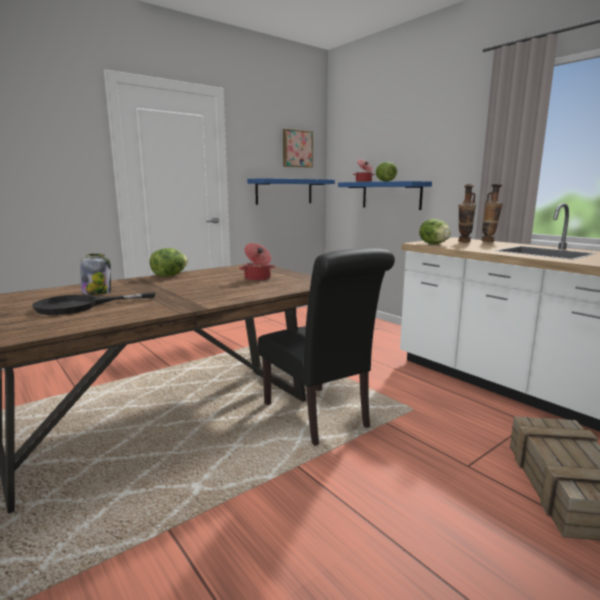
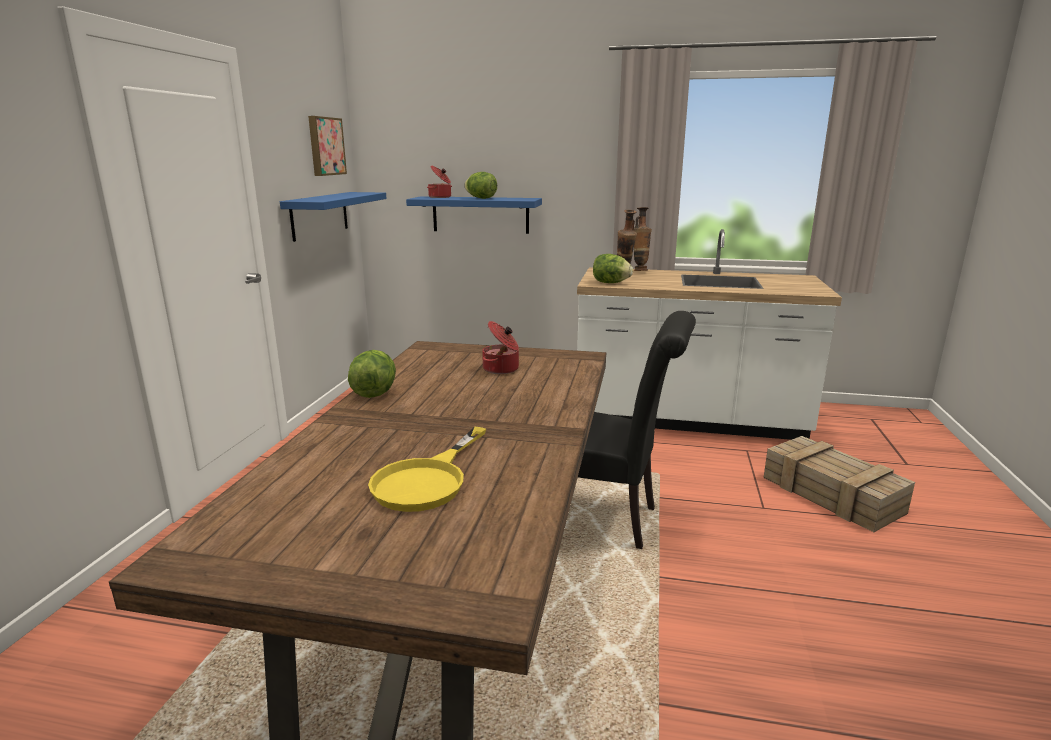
camera: 40 degrees left, 5 degrees up
(79, 306) = (427, 480): black frying pan -> yellow frying pan
(97, 292) = (370, 451): jar -> none

